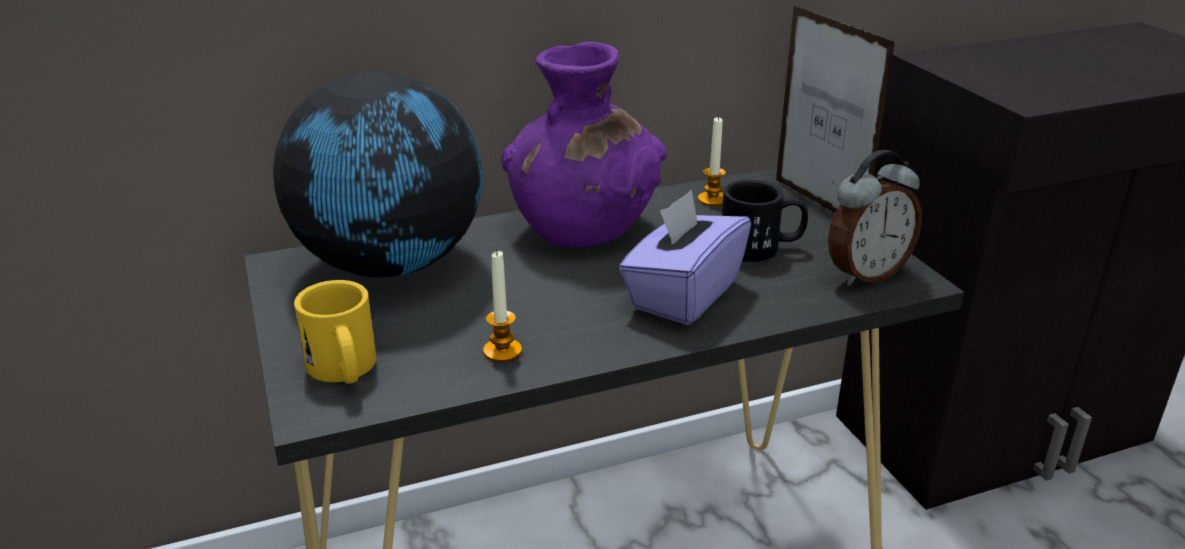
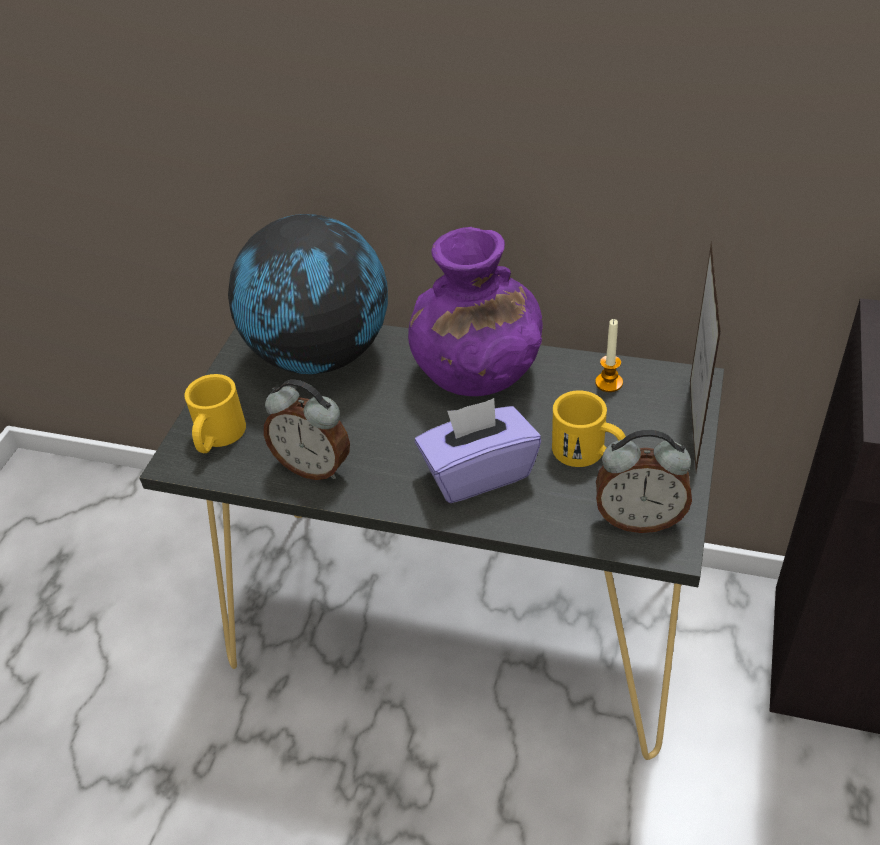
camera: 40 degrees right, 15 degrees up
(502, 351) = (314, 466): candle -> alarm clock
(761, 248) = (588, 453): black mug -> yellow mug

